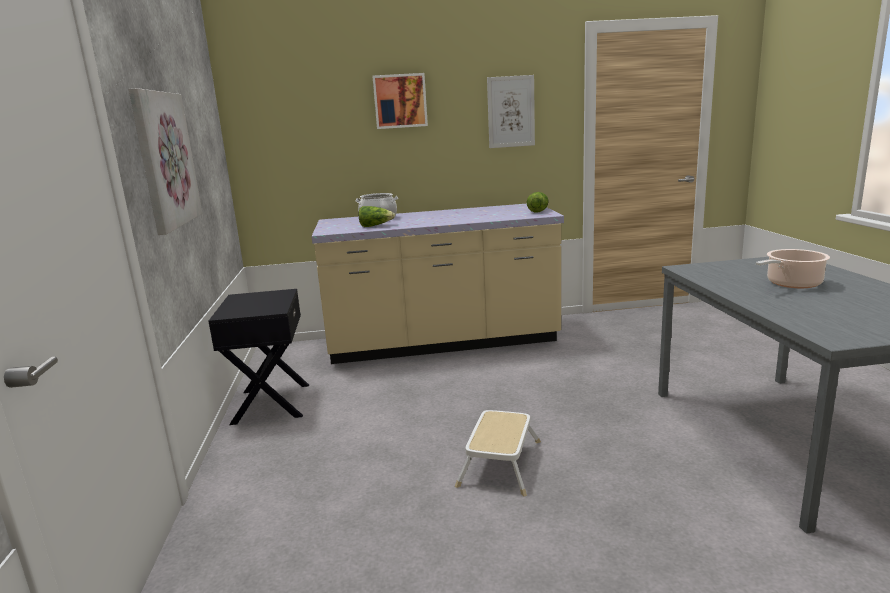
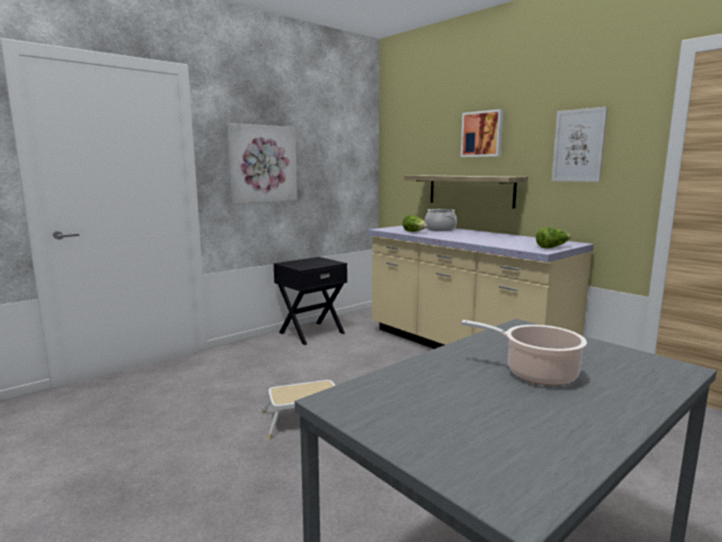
camera: 55 degrees right, 5 degrees down
(392, 168) = (470, 190): none -> shelf

